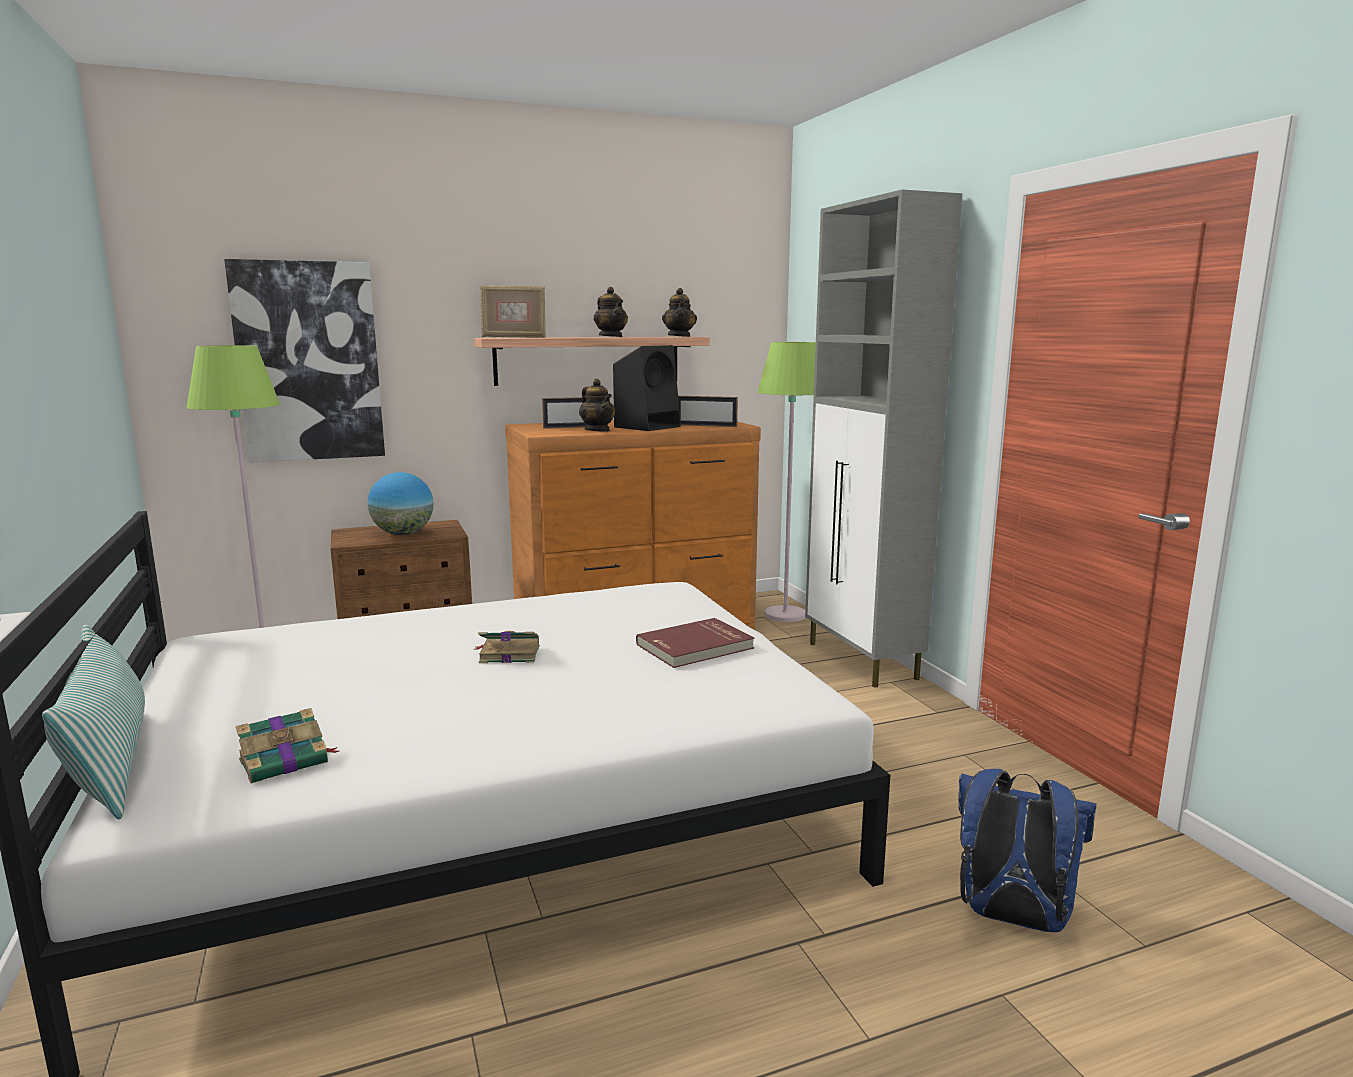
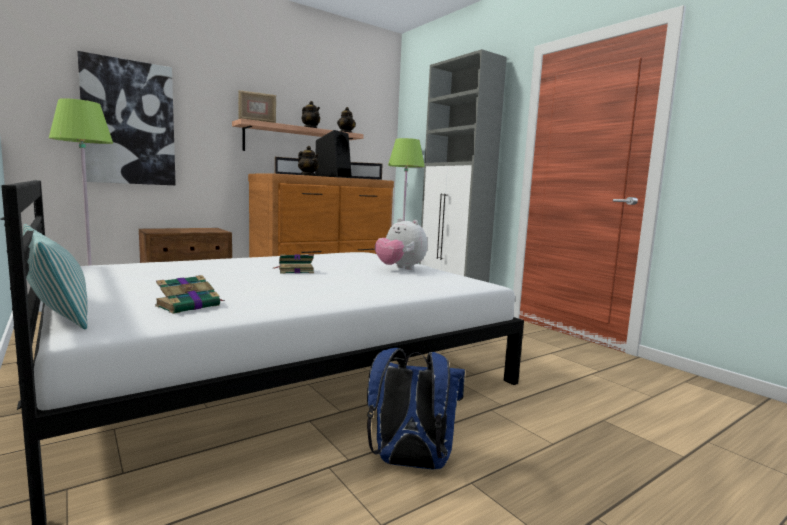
camera: 15 degrees left, 5 degrees down
(403, 534) = (189, 230): globe -> none
(696, 647) = (400, 269): red book -> plush toy
(1011, 918) = (587, 391): blue backpack -> blue backpack (410, 463)

